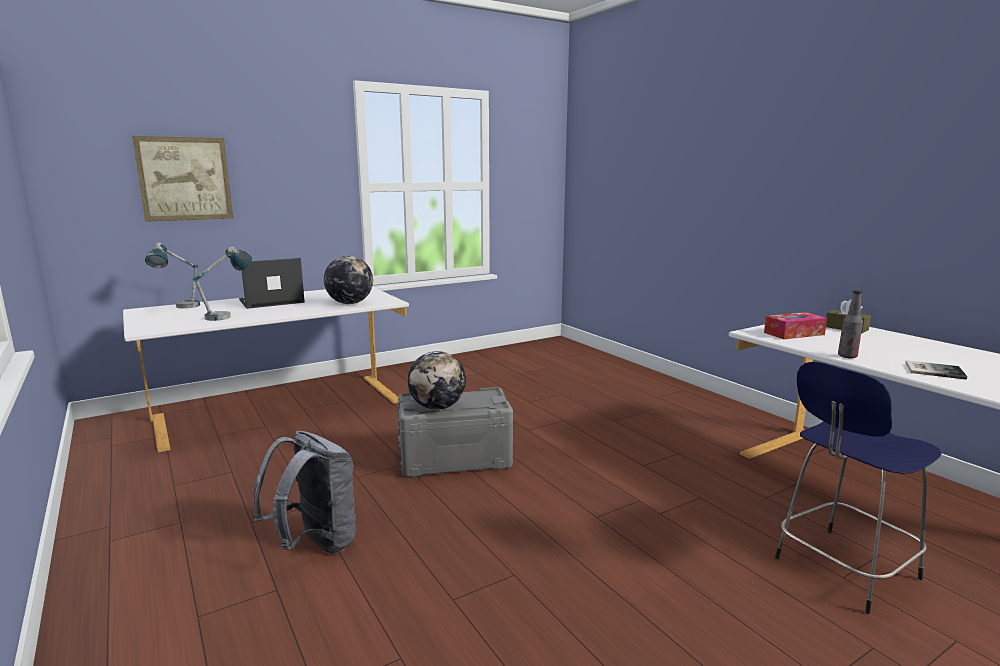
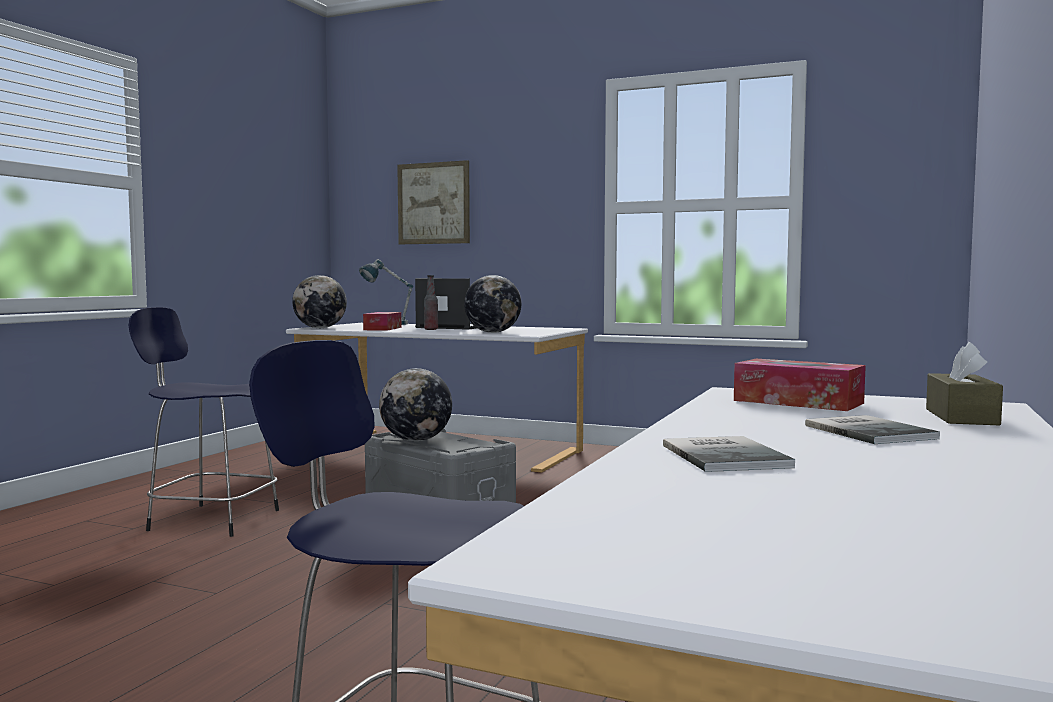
camera: 55 degrees right, 10 degrees down
(159, 327) = (320, 328): none -> globe
(228, 316) = (382, 328): table lamp -> tissue box
(315, 544) = (211, 520): grey backpack -> blue stool
(847, 356) = (698, 422): bottle -> bottle (431, 329)
(878, 344) = (870, 431): none -> book

